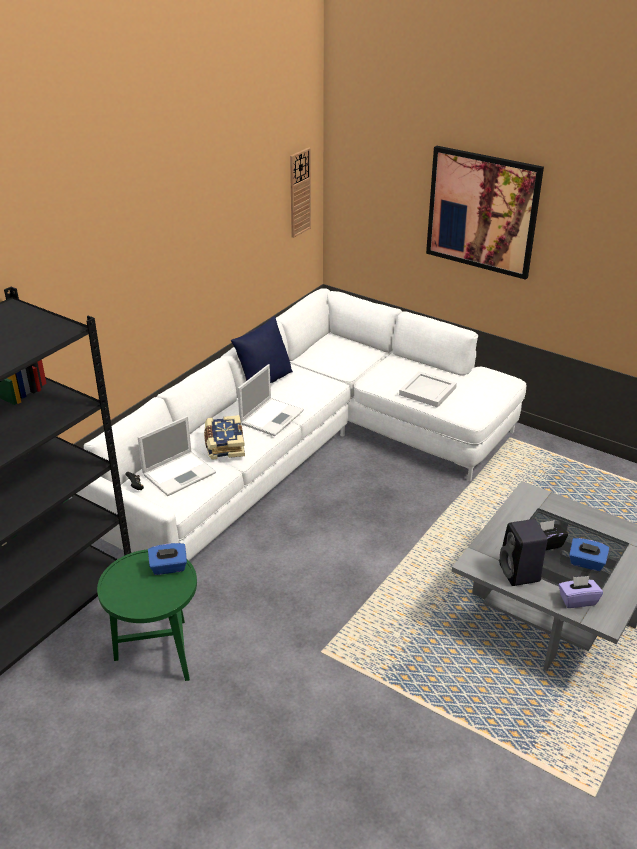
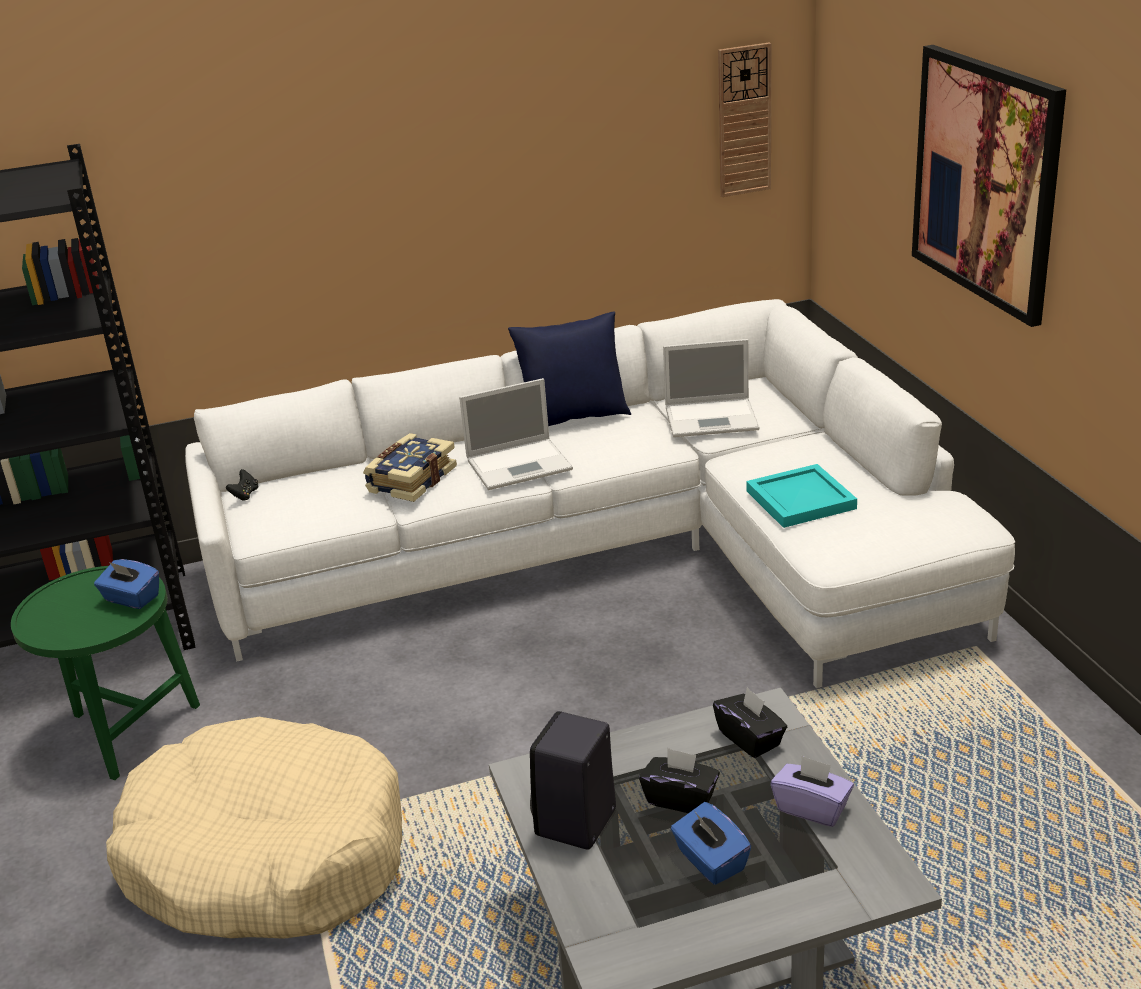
camera: 40 degrees right, 5 degrees down
(180, 473) = (313, 496): laptop -> laptop (713, 418)
(324, 673) = (267, 856): none -> beige dog bed
(426, 391) = (798, 499): white tray -> turquoise tray
(538, 507) = (750, 738): none -> black tissue box
(577, 600) = (611, 910): purple tissue box -> purple tissue box (812, 808)

